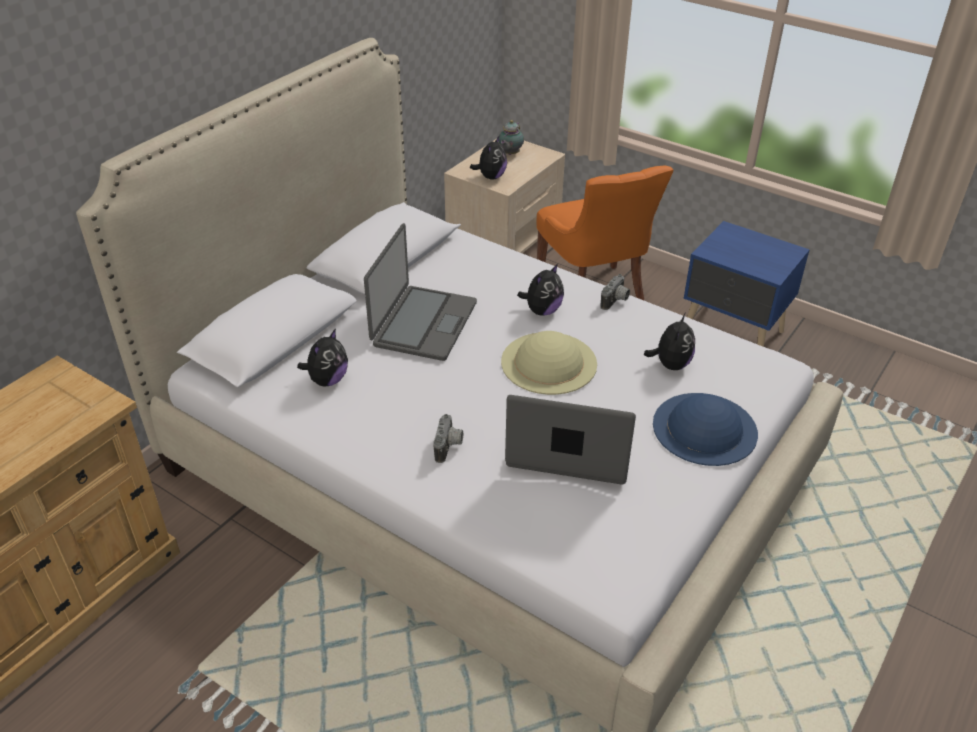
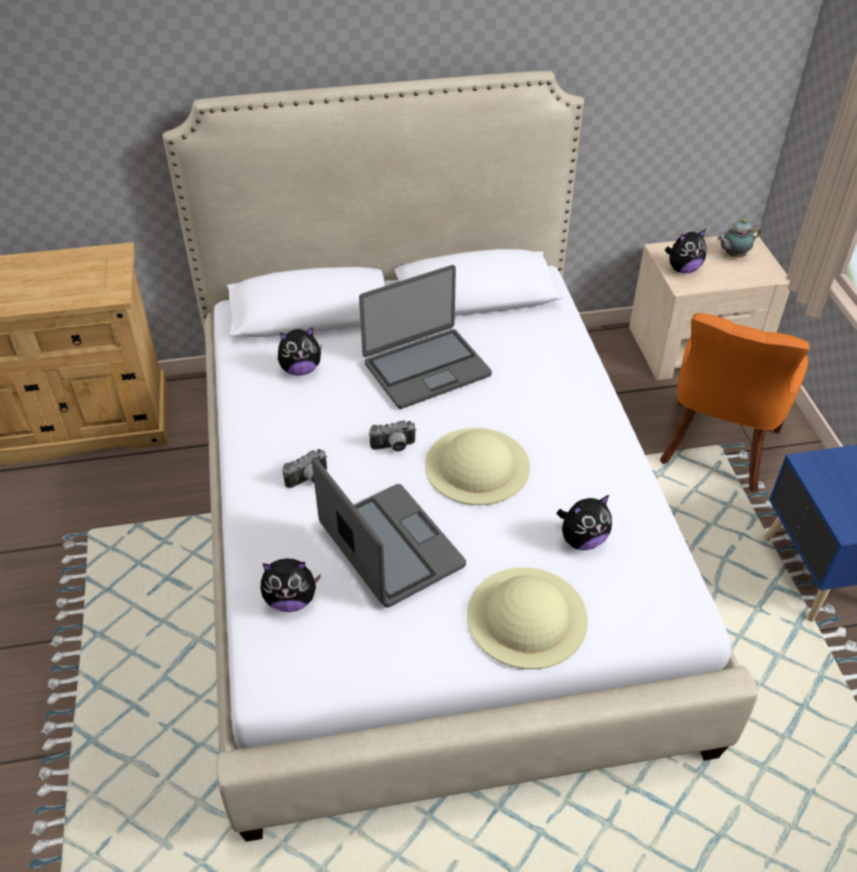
camera: 45 degrees right, 5 degrees up
(542, 311) = (537, 417): plush toy -> plush toy (291, 600)
(616, 301) = (616, 451): camera -> camera (394, 447)
(704, 428) = (527, 616): blue hat -> beige hat

